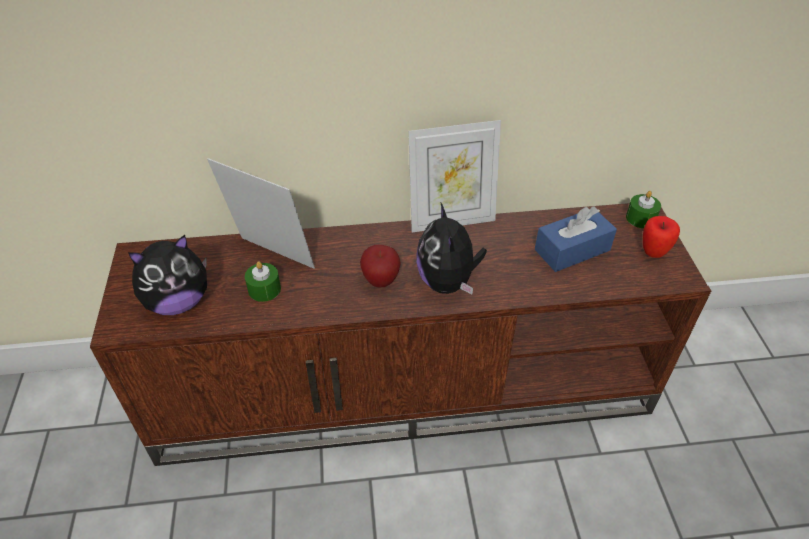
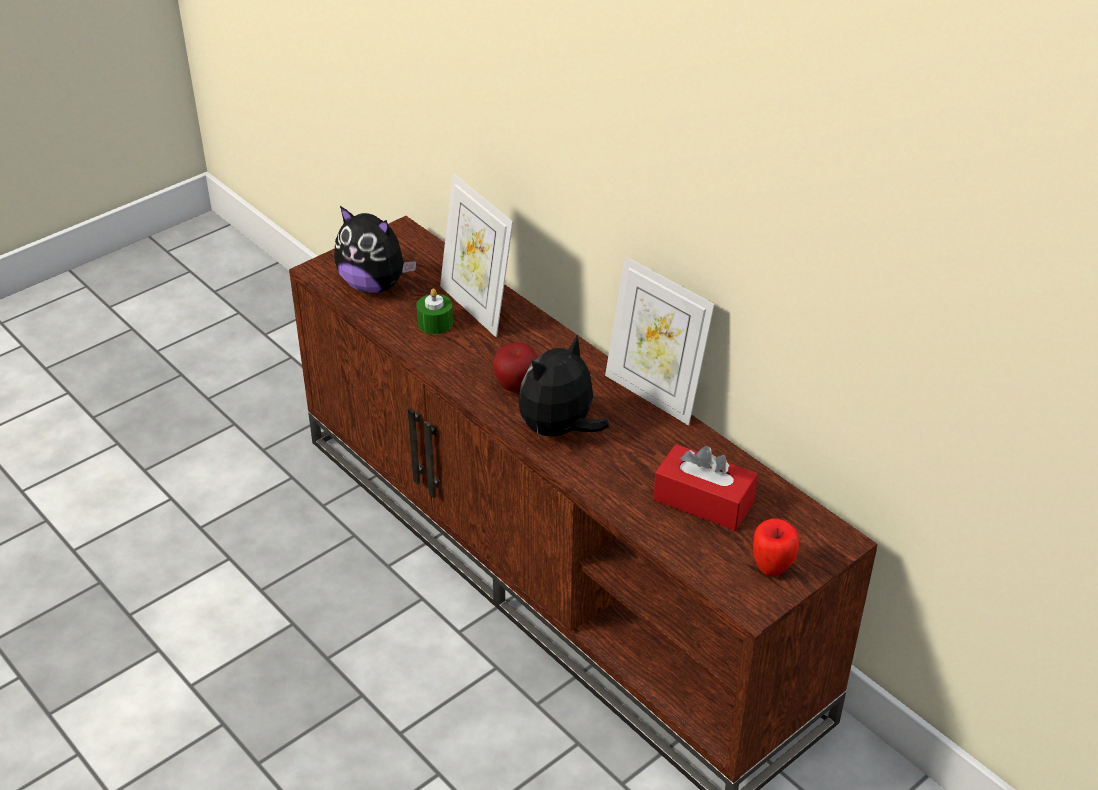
camera: 55 degrees right, 5 degrees down
(271, 258) = (476, 307): picture frame -> picture frame turned 150 degrees clockwise
(572, 250) = (703, 501): blue tissue box -> red tissue box
(640, 218) = (823, 538): green candle -> none

